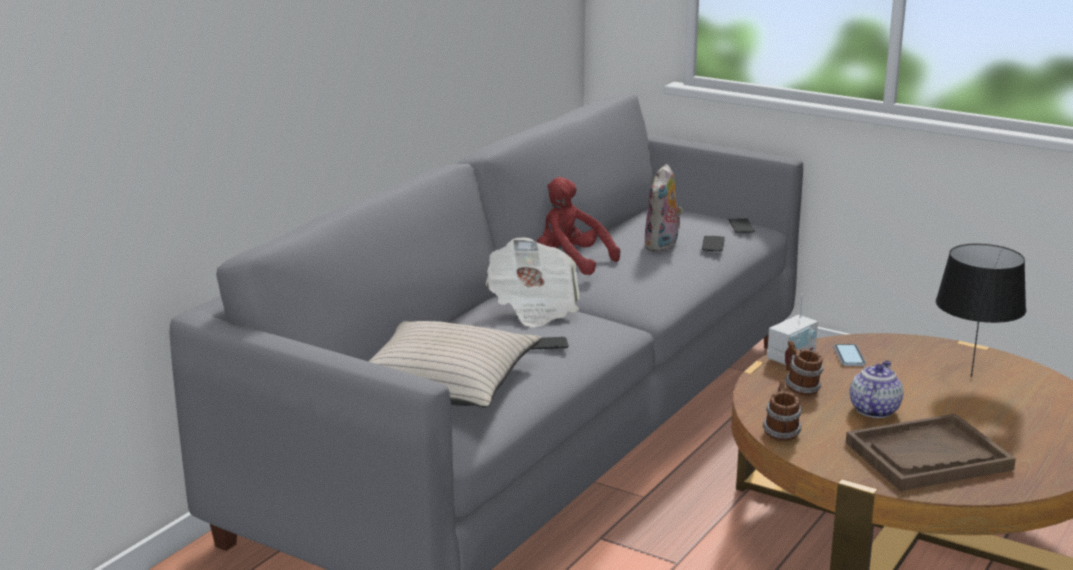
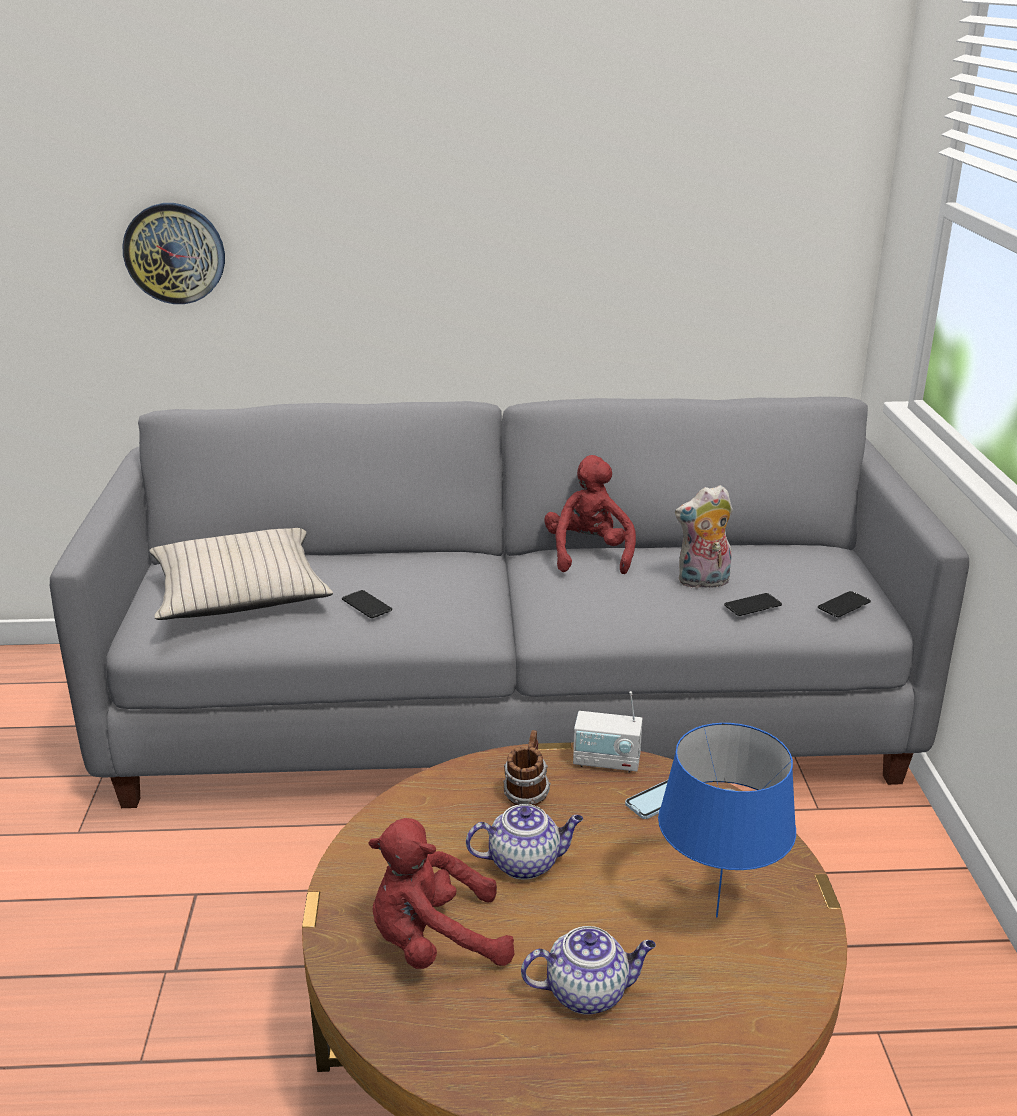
camera: 55 degrees right, 5 degrees up
(187, 88) = (174, 253): none -> wall clock
(533, 307) = (448, 573): newspaper -> none
(780, 432) = (398, 814): mug -> none
(928, 456) = (434, 943): brown tray -> red plush toy
(972, 377) = (717, 918): black table lamp -> blue table lamp
(1007, 427) = (588, 992): none -> teapot

